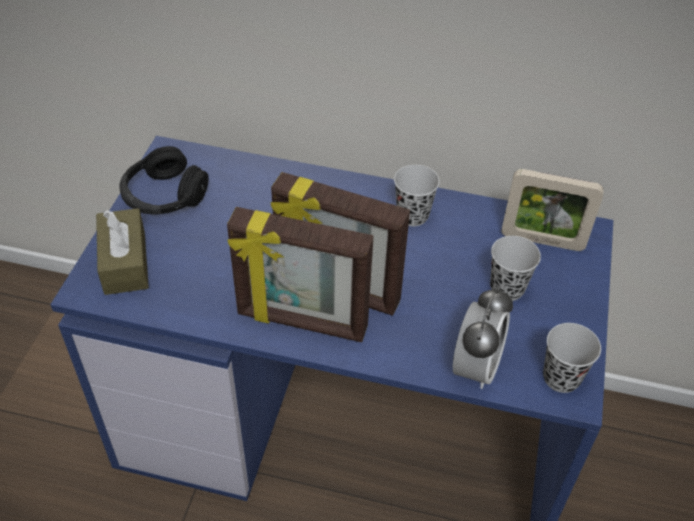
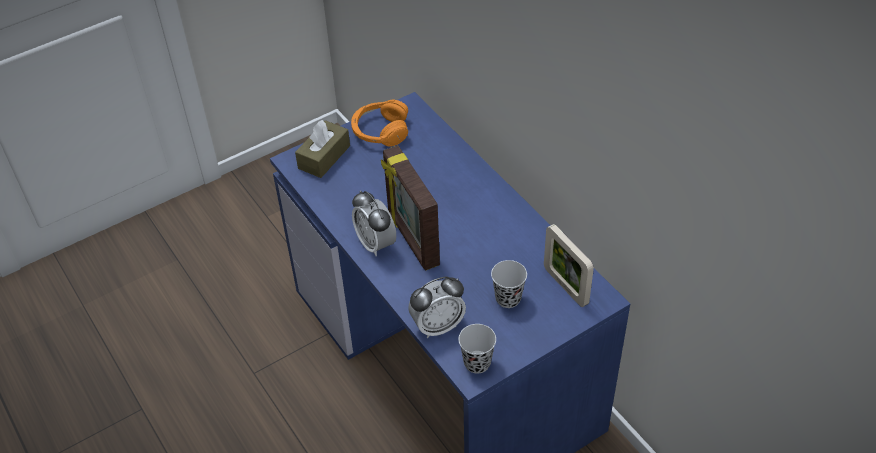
camera: 45 degrees right, 0 degrees up
(163, 196) = (380, 131): black headphones -> orange headphones
(301, 322) = (375, 243): picture frame -> alarm clock
(412, 215) = (505, 224): black cup -> none

